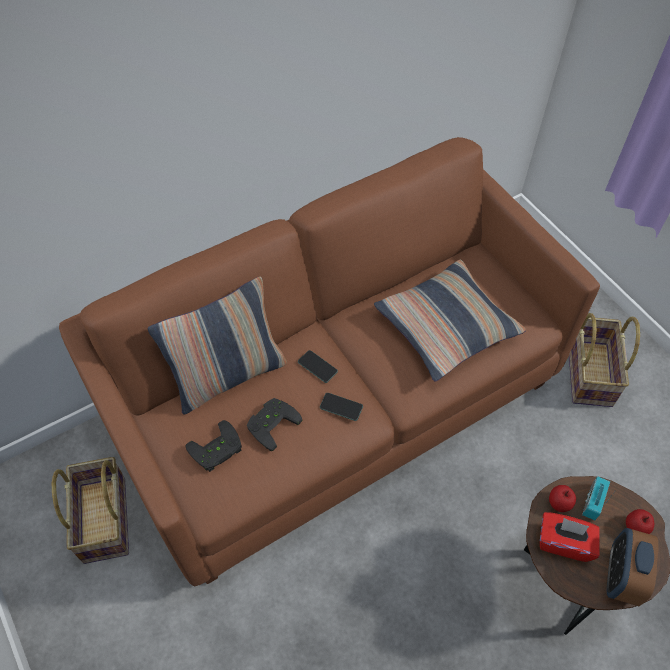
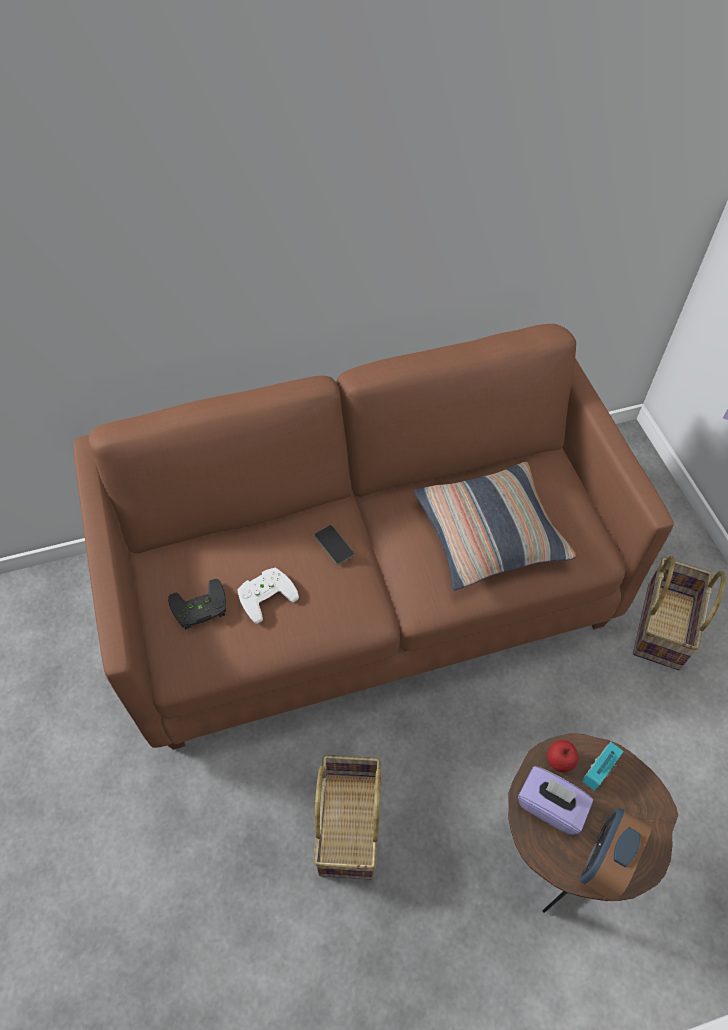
camera: 15 degrees right, 0 degrees up
(106, 520) = (91, 656): basket -> basket (350, 826)
(228, 376) = (237, 533): pillow -> none
(271, 423) = (265, 593): black game controller -> white game controller
(341, 407) = (345, 594): phone -> none
(563, 542) = (550, 806): red tissue box -> purple tissue box
(636, 527) = (641, 811): apple -> none

